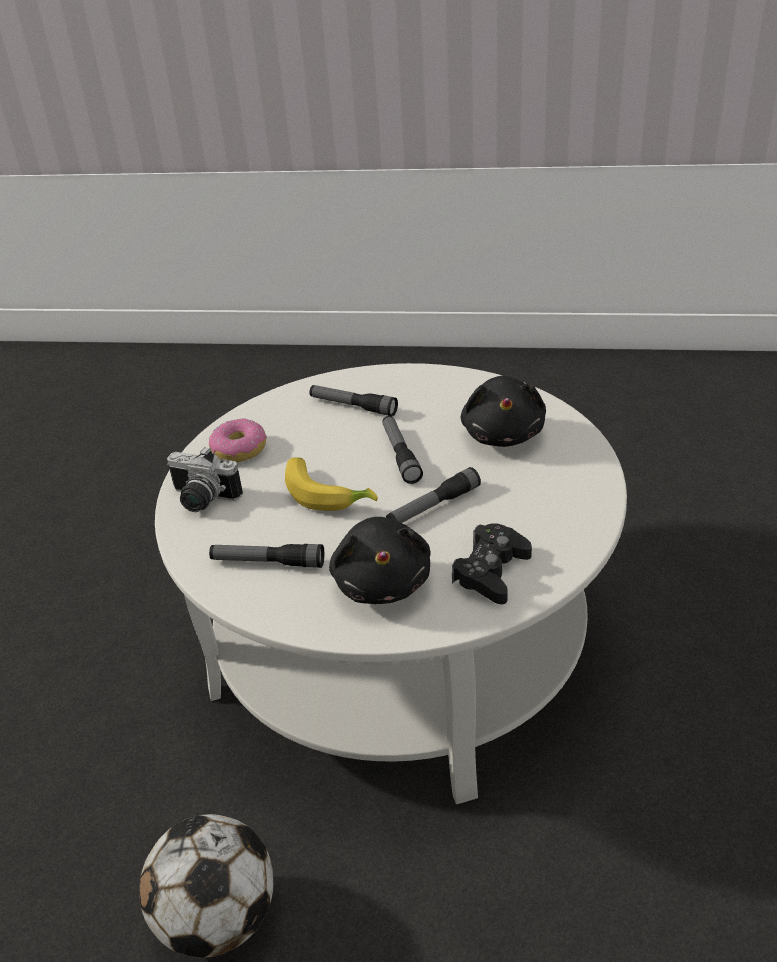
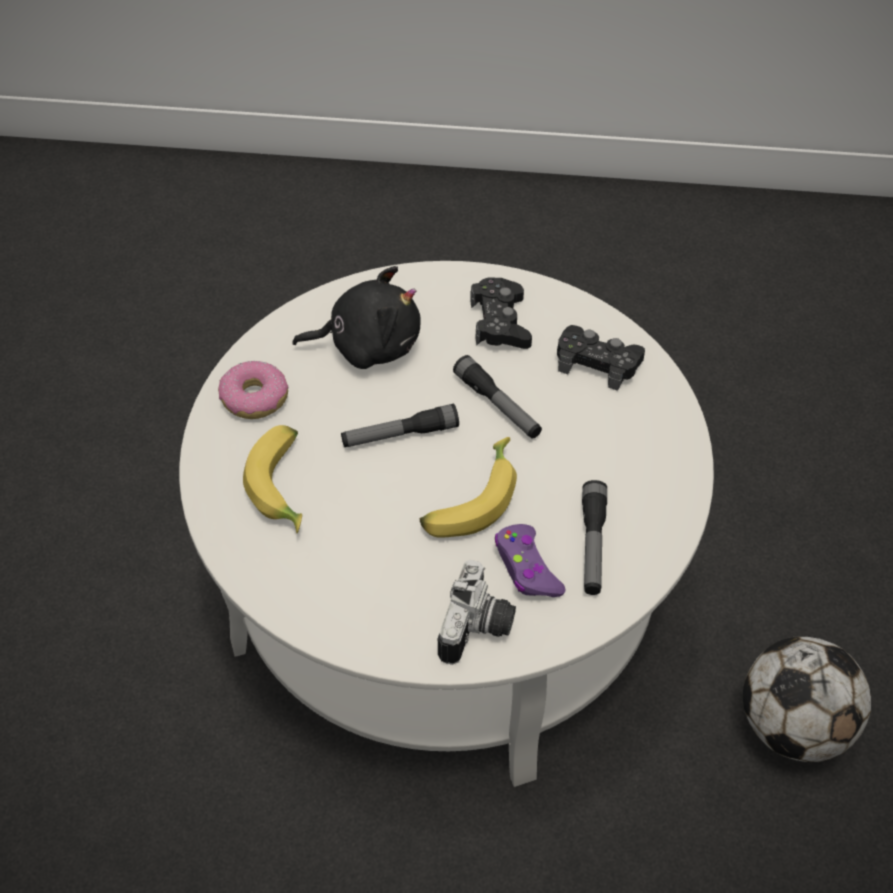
camera: 95 degrees left, 15 degrees up
(239, 449) = (371, 603): donut -> donut (254, 398)
(251, 524) = (526, 568): none -> purple game controller
(353, 406) = (285, 486): flashlight -> banana
(382, 582) = (617, 444): black plush toy -> none
(540, 507) = (500, 322): none -> black game controller

